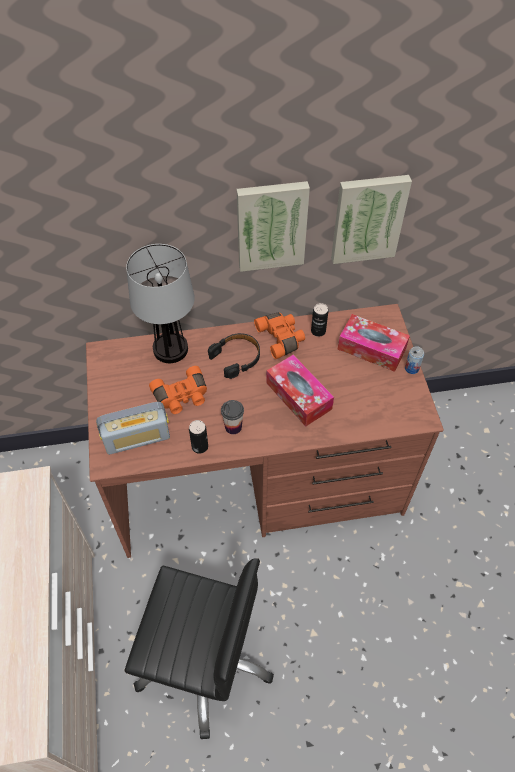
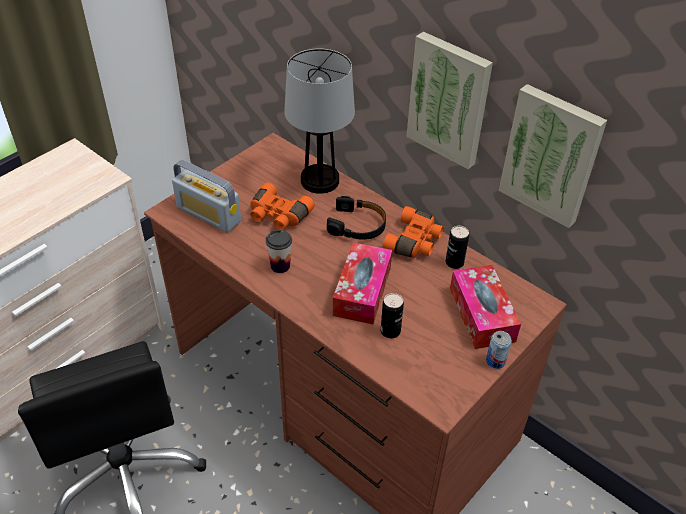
camera: 50 degrees right, 10 degrees down
(200, 446) = (238, 256): can -> can (390, 331)

